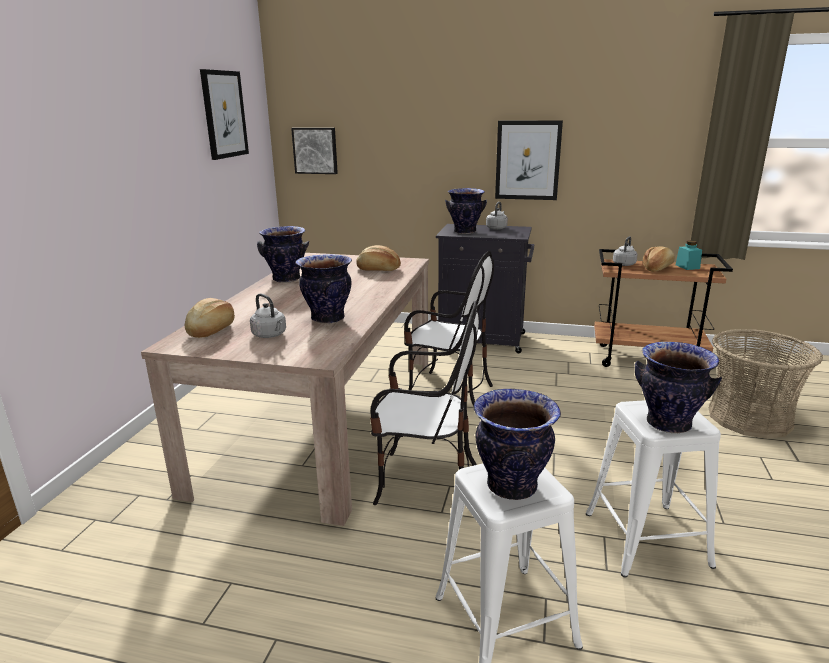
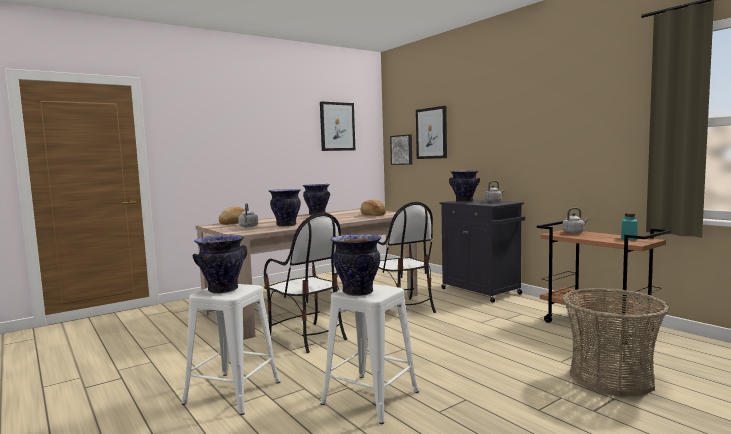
camera: 40 degrees right, 15 degrees down
(528, 160) = (520, 149): picture -> picture (431, 133)
(657, 268) = (595, 236): bread -> none

